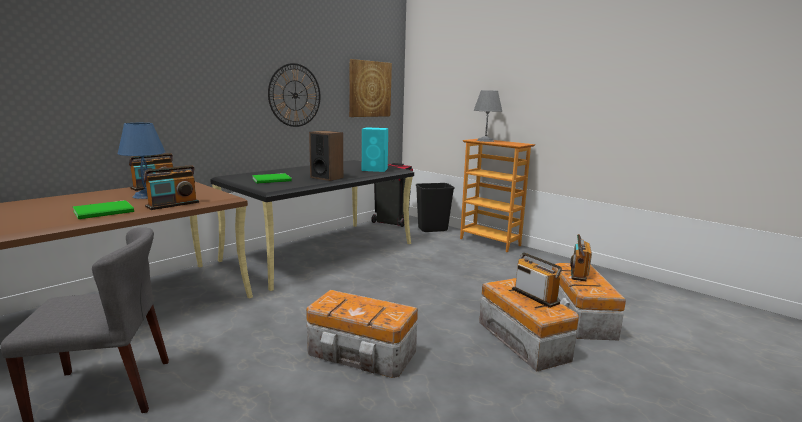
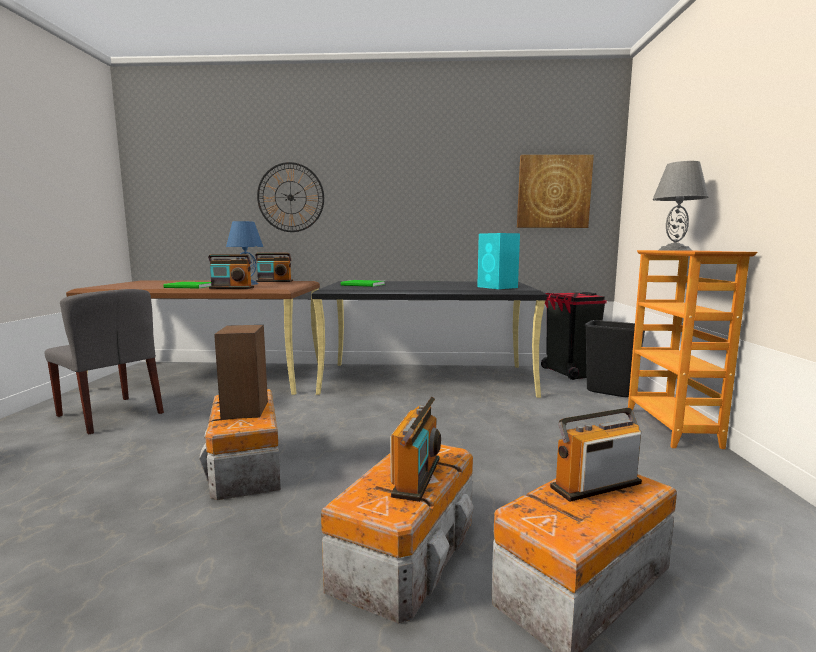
camera: 50 degrees right, 5 degrees down
(295, 95) = (438, 202): wall clock -> wall clock (290, 197)
(326, 177) = (414, 287): speaker -> speaker (245, 409)

